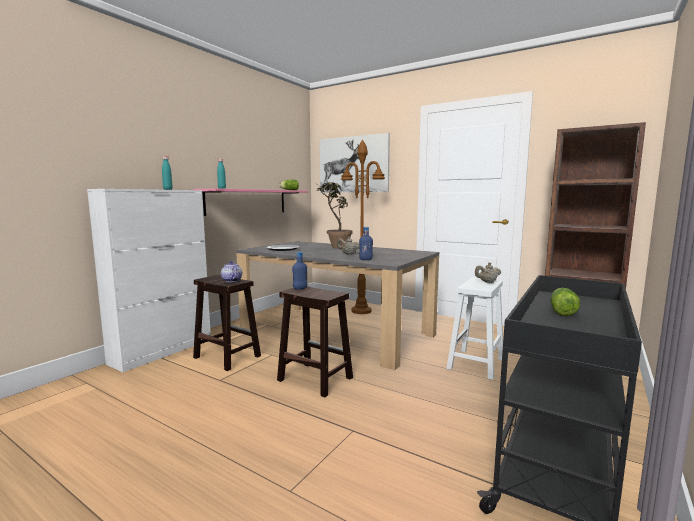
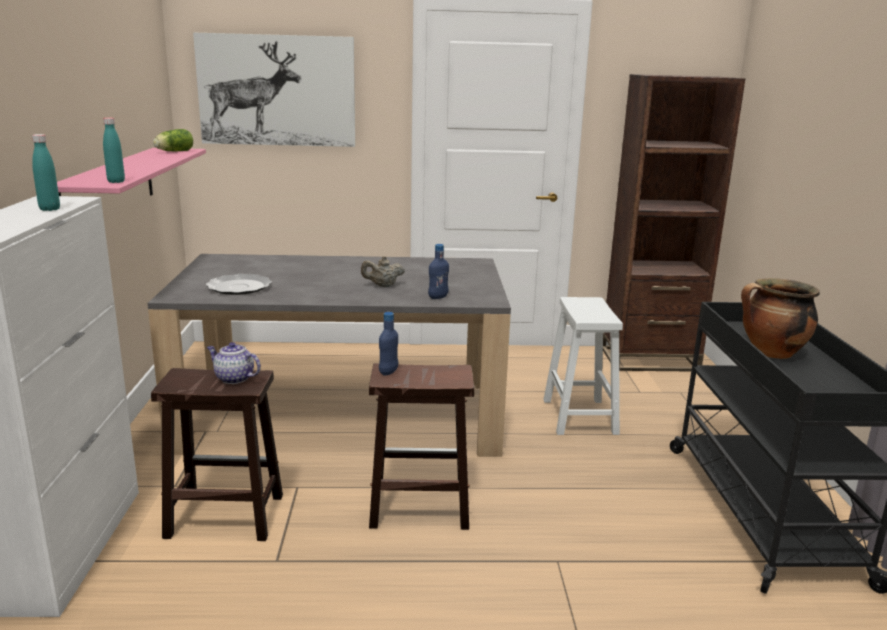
camera: 35 degrees left, 10 degrees up
(335, 247) = (322, 268): potted plant -> none
(361, 311) = (330, 363): brown floor lamp -> none
(487, 282) = (593, 304): beige teapot -> none
(562, 311) = (771, 353): lettuce -> cooking pot

